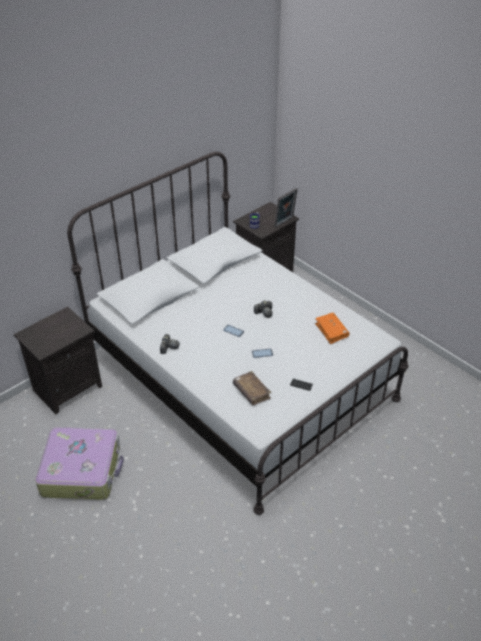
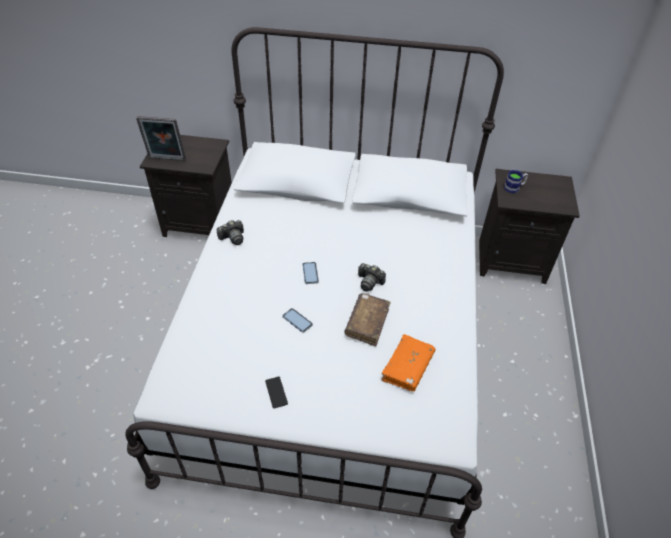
camera: 50 degrees right, 5 degrees up
(82, 470) = (110, 297): suitcase -> none
(251, 392) = (222, 349): brown book -> brown book (367, 323)
(285, 222) = (553, 208): picture frame -> picture frame (166, 160)

